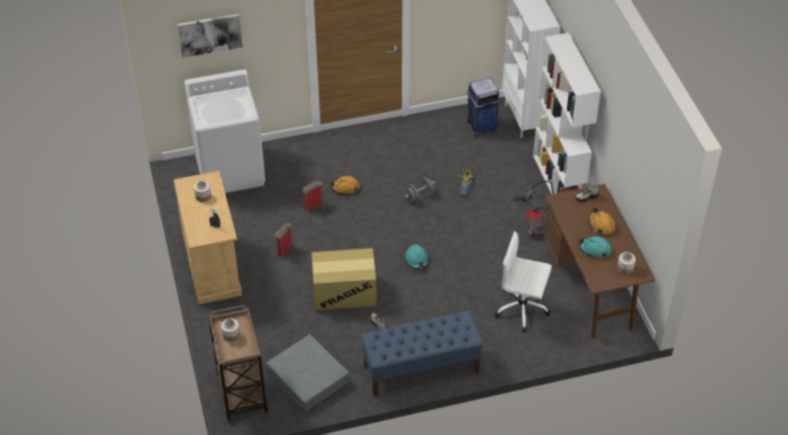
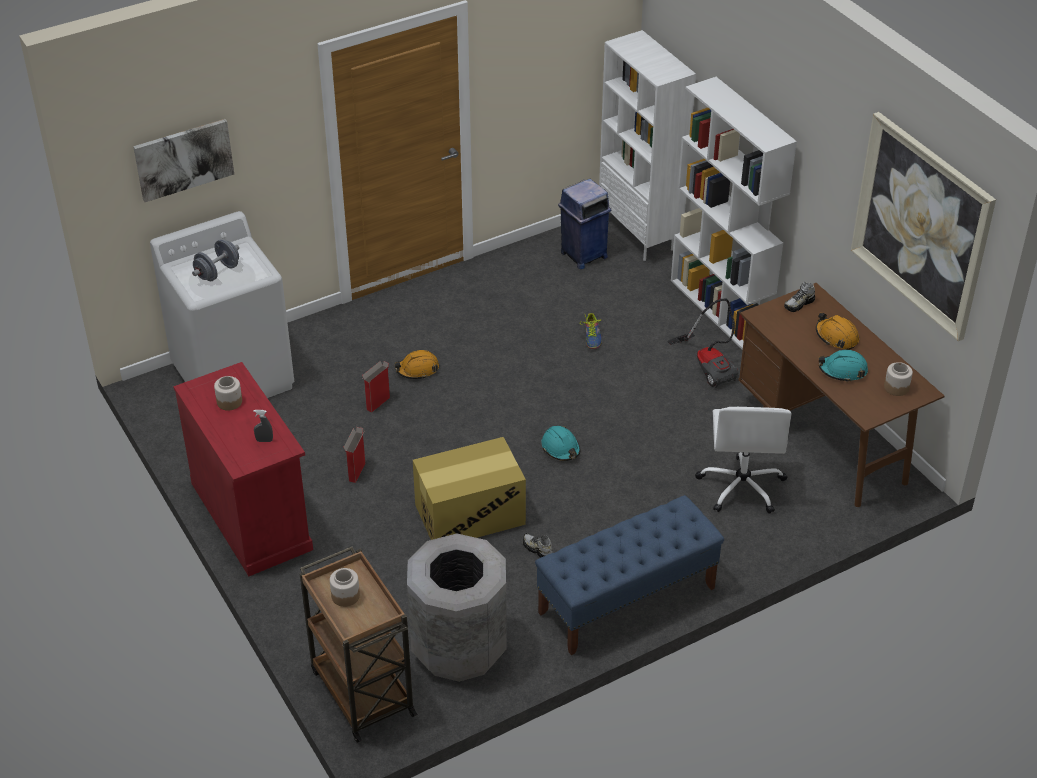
camera: 15 degrees left, 5 degrees down
(212, 265) = (251, 516): beige cabinet -> red cabinet
(308, 376) = (459, 648): grey storage box -> grey trash can
(419, 196) = (531, 362): grey dumbbell -> grey dumbbell (217, 272)
(523, 308) = (742, 486): white office chair -> white office chair turned 90 degrees counterclockwise
(652, 168) = (921, 225): none -> picture

